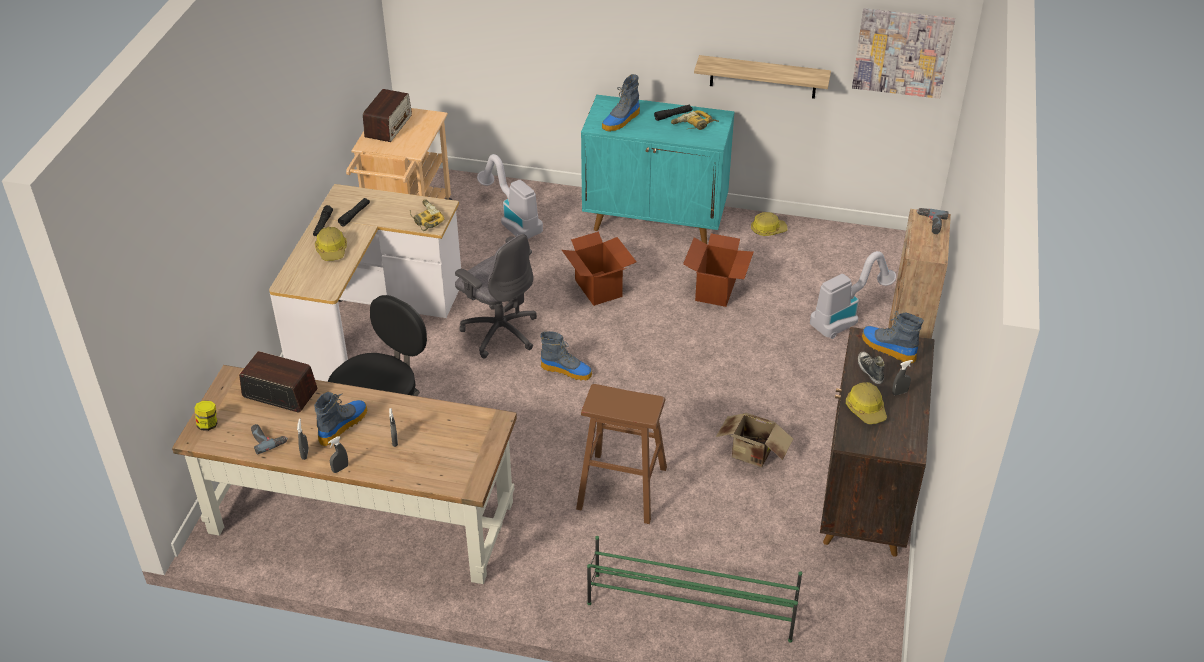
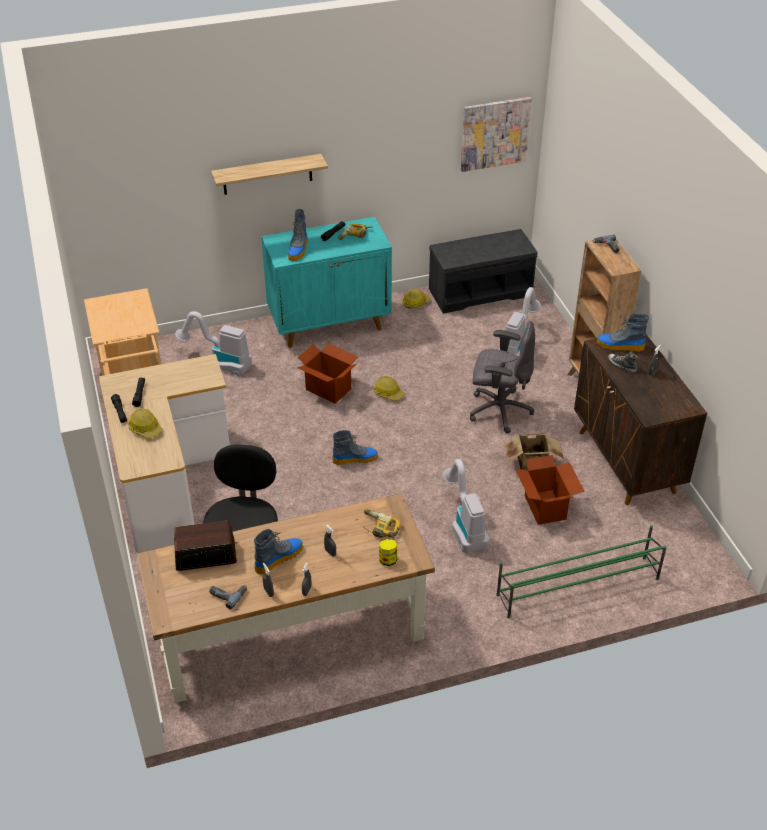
camera: 30 degrees left, 0 degrees up
(208, 424) = (167, 604): jar -> jar (388, 560)
(342, 425) = (279, 558): boot -> boot turned 45 degrees clockwise
(388, 126) = (108, 314): radio -> none
(425, 219) = (201, 377): power drill -> power drill (379, 528)
(500, 331) = (280, 450): grey office chair -> grey office chair (499, 410)
(621, 488) = (464, 526): brown stool -> vacuum cleaner
(716, 290) = (414, 359): cardboard box -> cardboard box (545, 507)
(763, 77) = (392, 182): shelf -> shelf (267, 174)
(852, 243) = (480, 292): none -> grey bench
(866, 409) = (641, 392): hard hat -> hard hat (388, 393)

